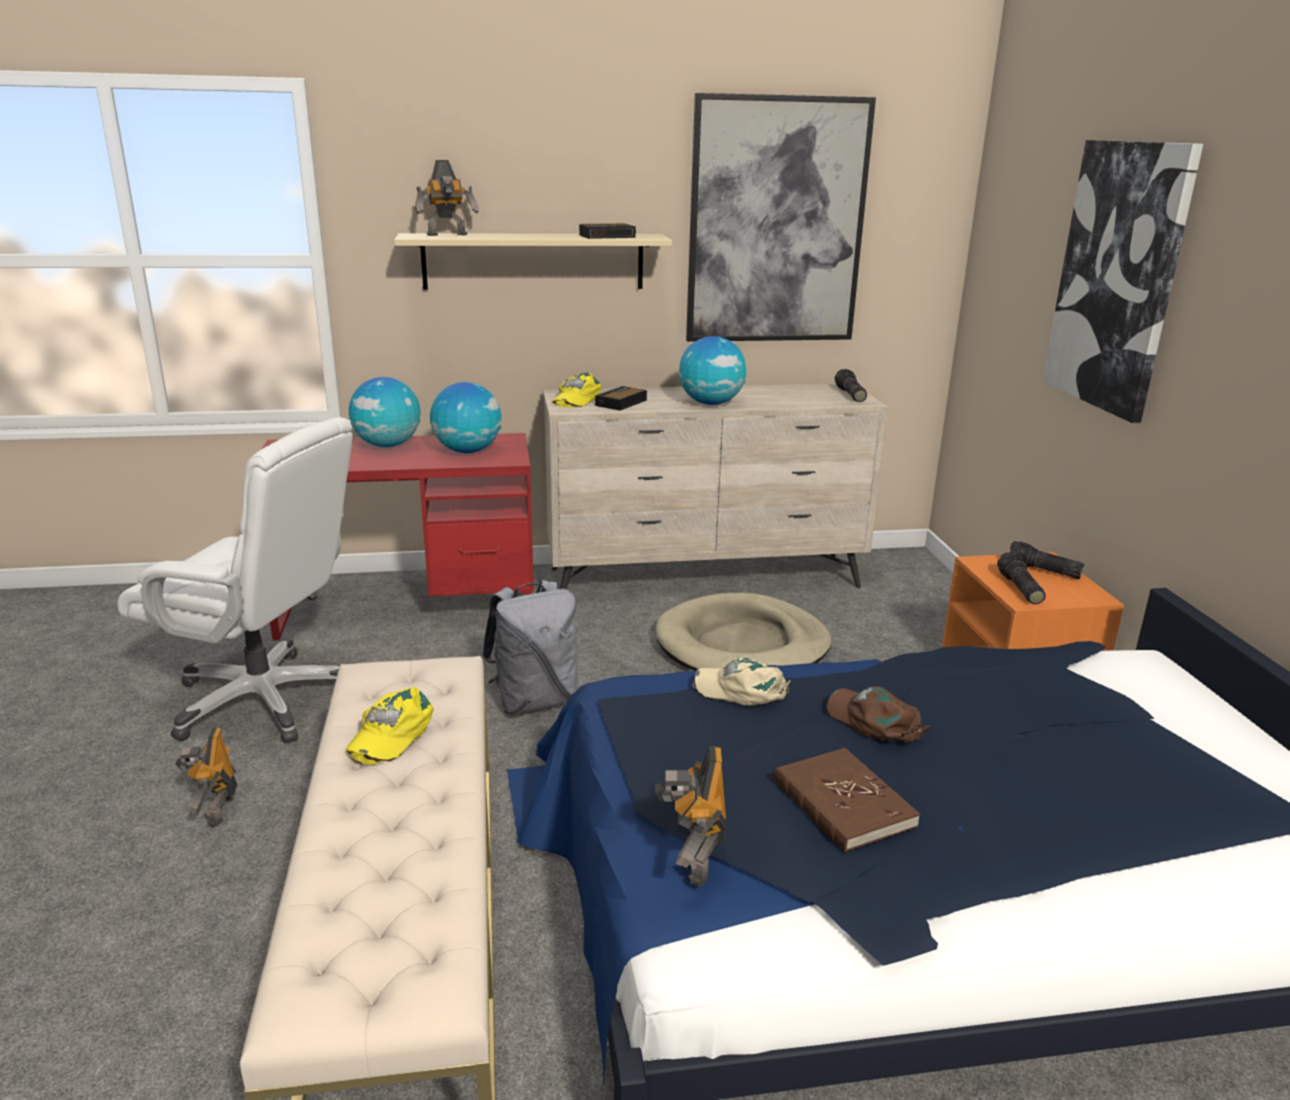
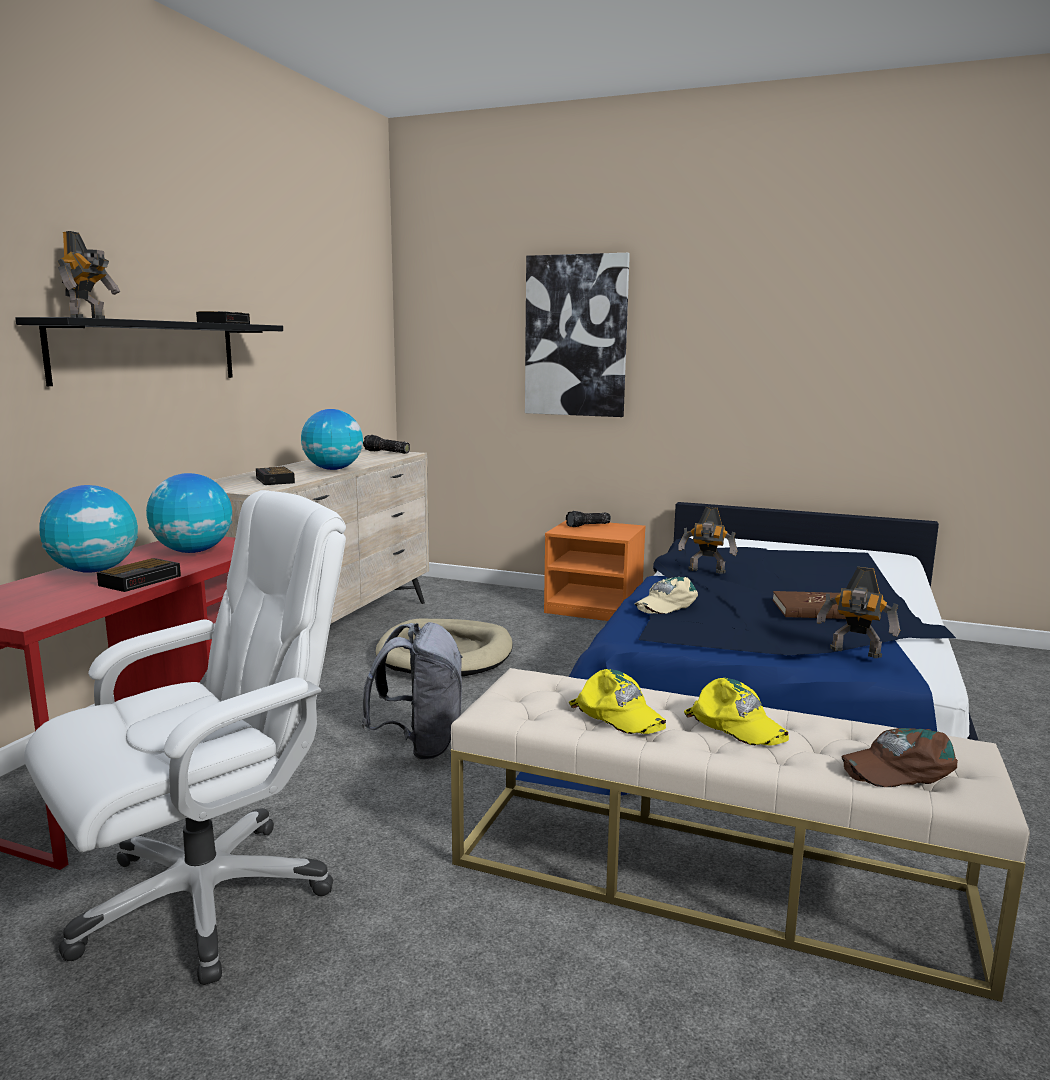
camera: 60 degrees left, 10 degrees down
(216, 811) = (413, 967): toy robot -> toy robot (706, 571)
(376, 463) = (142, 580): none -> alarm clock
(533, 261) = (148, 351): beige shelf -> black shelf
(576, 399) = (231, 485): yellow cap -> yellow cap (737, 724)
(776, 222) = (306, 318): picture -> none
(874, 721) = (735, 585): brown cap -> brown cap (899, 768)
(1018, 588) = (603, 533): flashlight -> none

